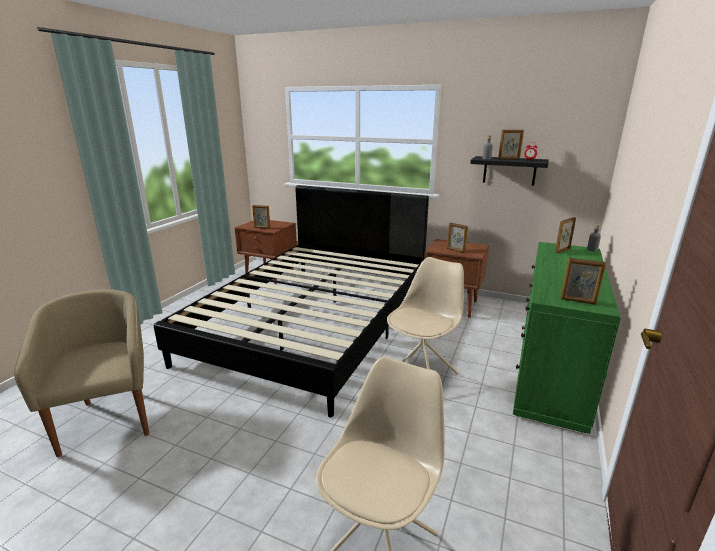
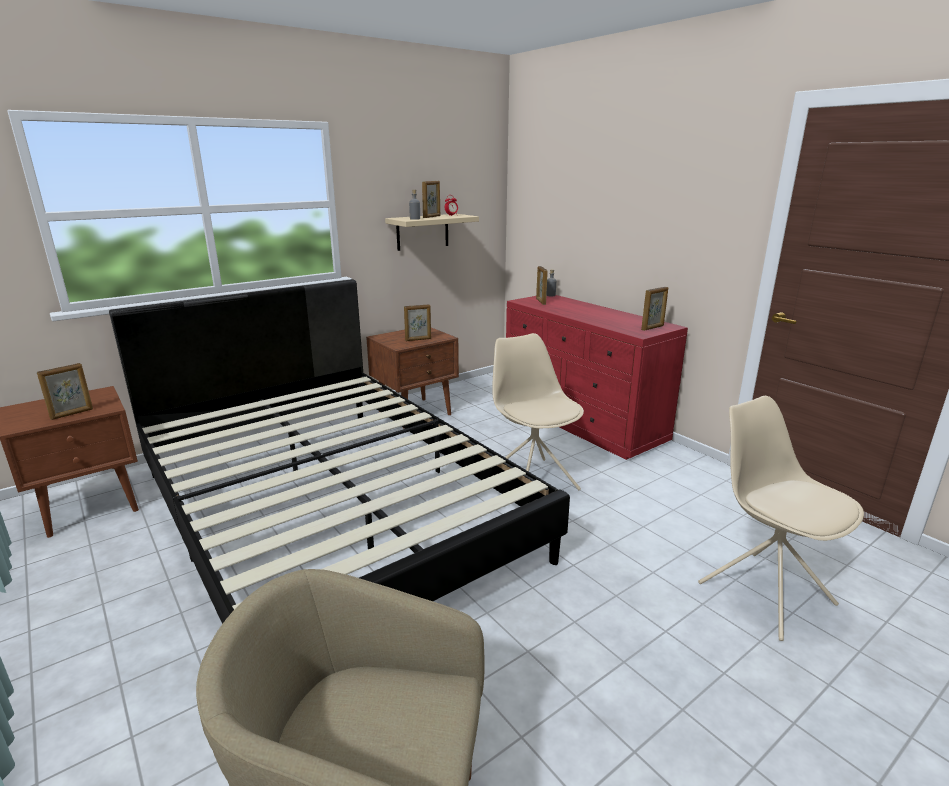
camera: 60 degrees left, 0 degrees up
(509, 171) = (422, 232): black shelf -> beige shelf
(550, 374) = (582, 421): green dresser -> red dresser

